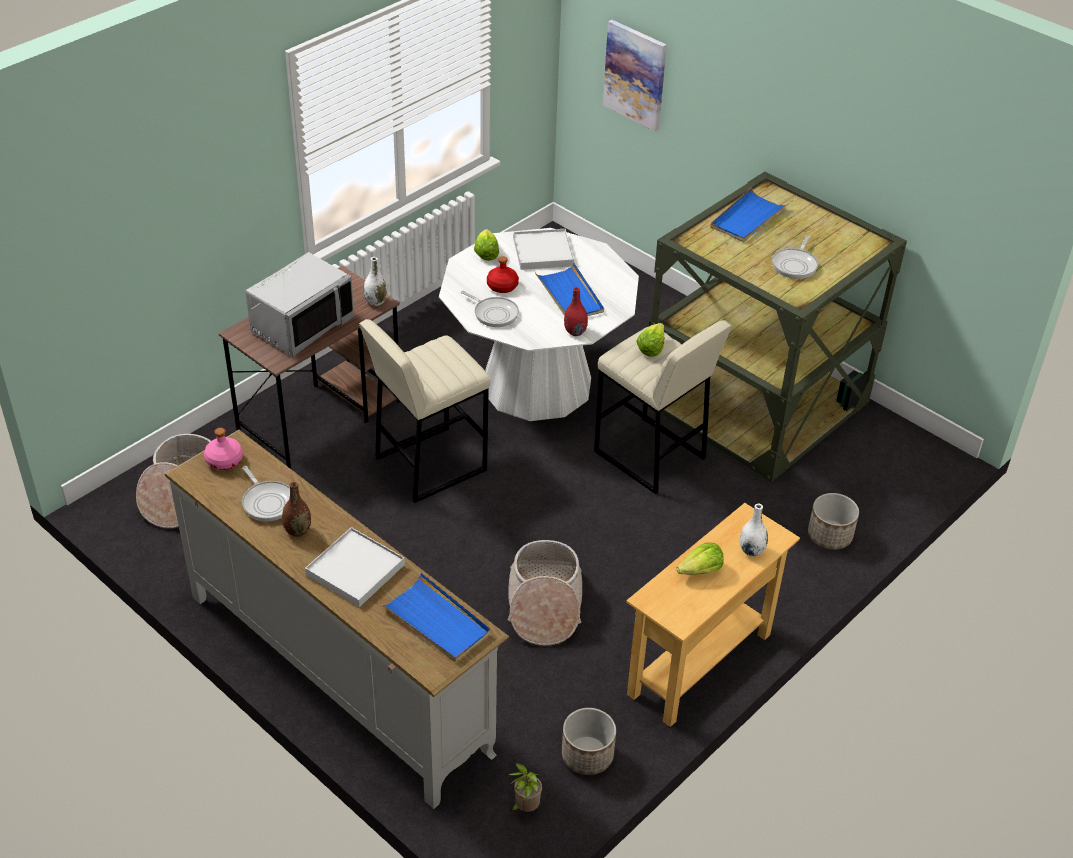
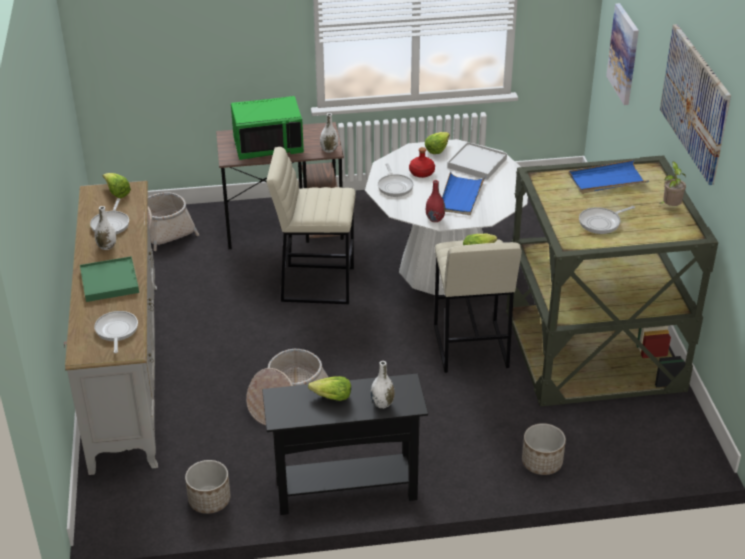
camera: 40 degrees right, 5 degrees down
(224, 461) = (117, 193): pink bottle -> lettuce
(298, 530) = (107, 246): brown vase -> white vase
(302, 325) = (268, 145): grey microwave -> green microwave
(355, 570) = (109, 281): white tray -> green tray
(437, 621) = (116, 331): blue tray -> frying pan
(525, 807) = (138, 506): potted plant -> potted plant (670, 207)
(699, 664) = (346, 490): beige console table -> black console table
(819, 105) = (695, 102): none -> picture

